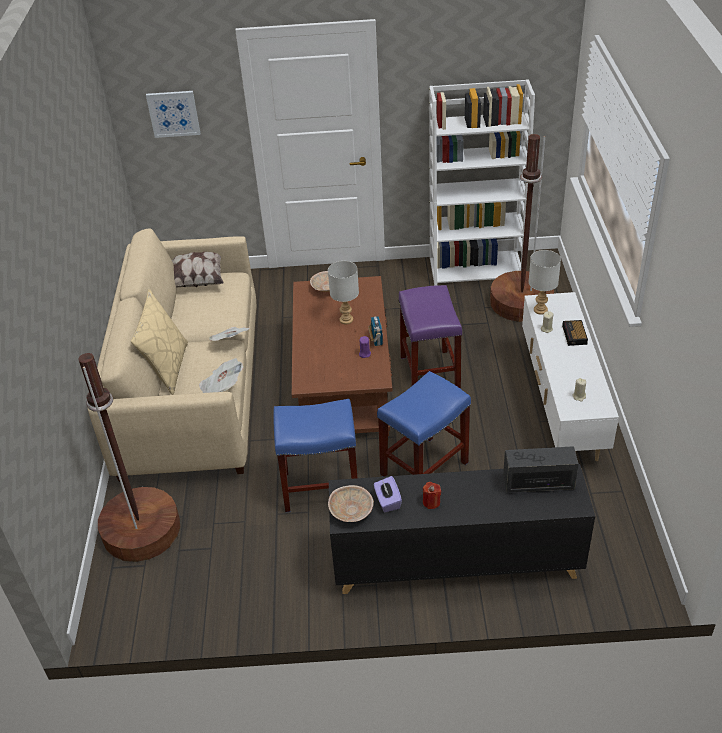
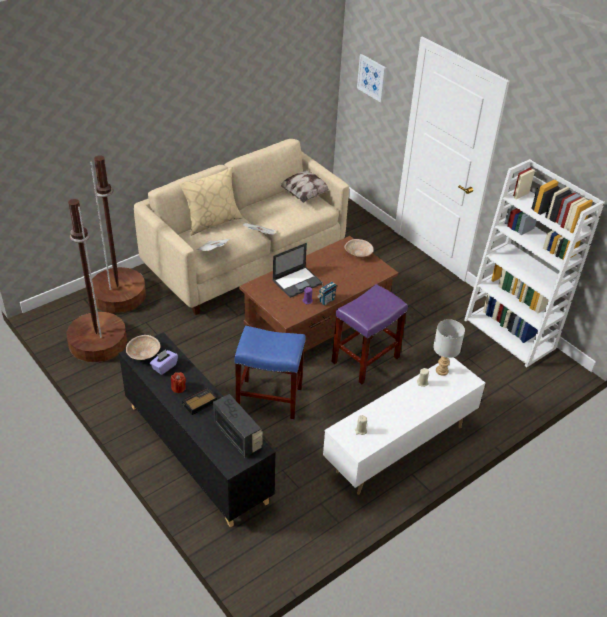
camera: 50 degrees right, 0 degrees up
(320, 488) = (210, 355): blue stool -> none
(328, 348) = (297, 282): none -> laptop
(347, 320) = (334, 277): grey table lamp -> none
(520, 303) = (495, 377): brown floor lamp -> brown floor lamp (97, 342)
(574, 335) = (430, 402): alarm clock -> alarm clock (199, 403)

